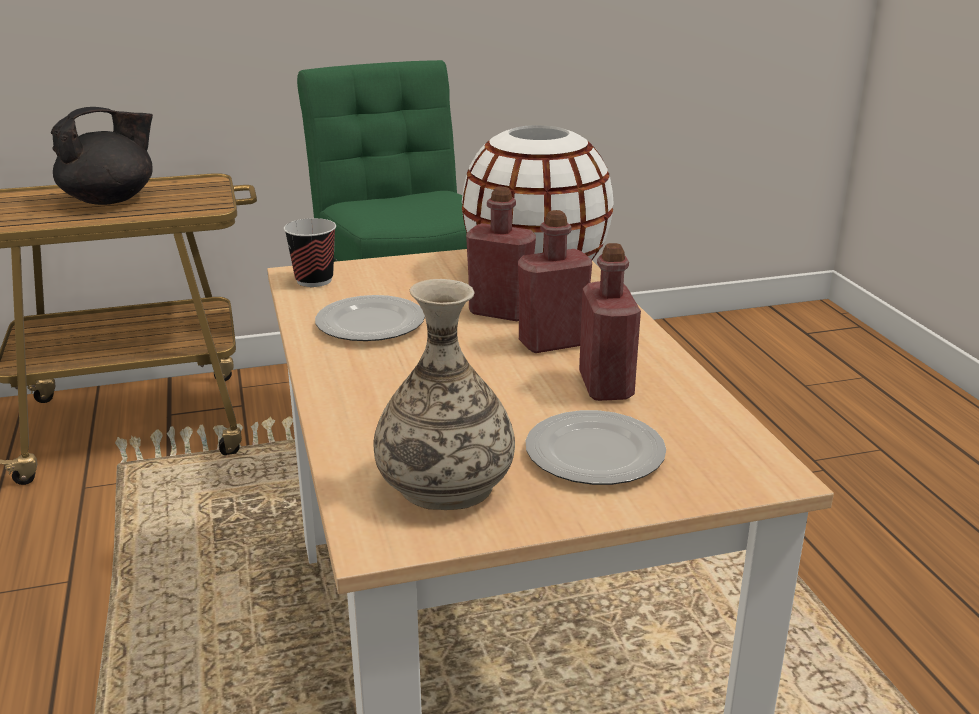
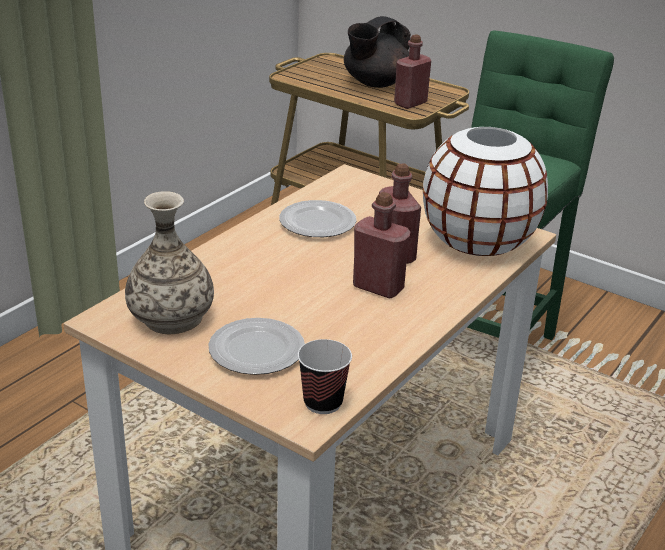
camera: 50 degrees right, 5 degrees up
(111, 200) = (375, 83): black teapot -> black teapot turned 120 degrees clockwise
(314, 280) = (348, 183): cup -> cup (323, 402)
(605, 386) = (345, 326): red bottle -> red bottle (410, 103)

